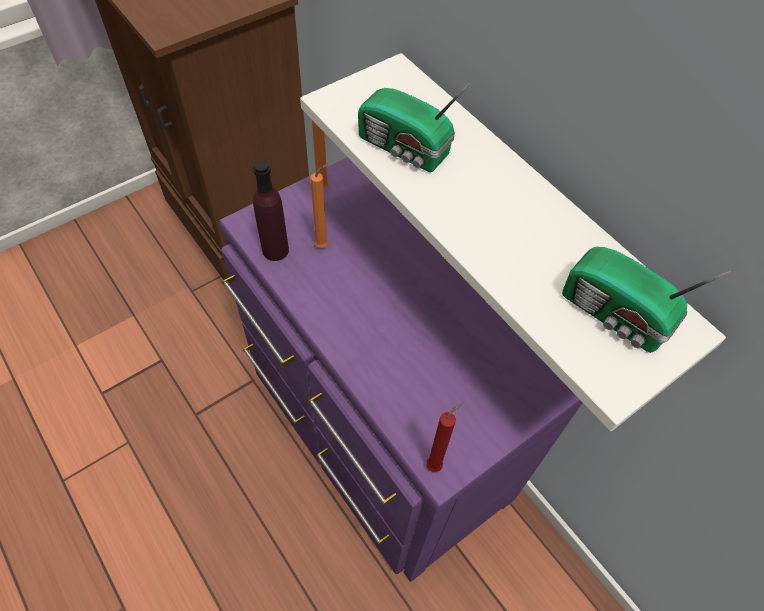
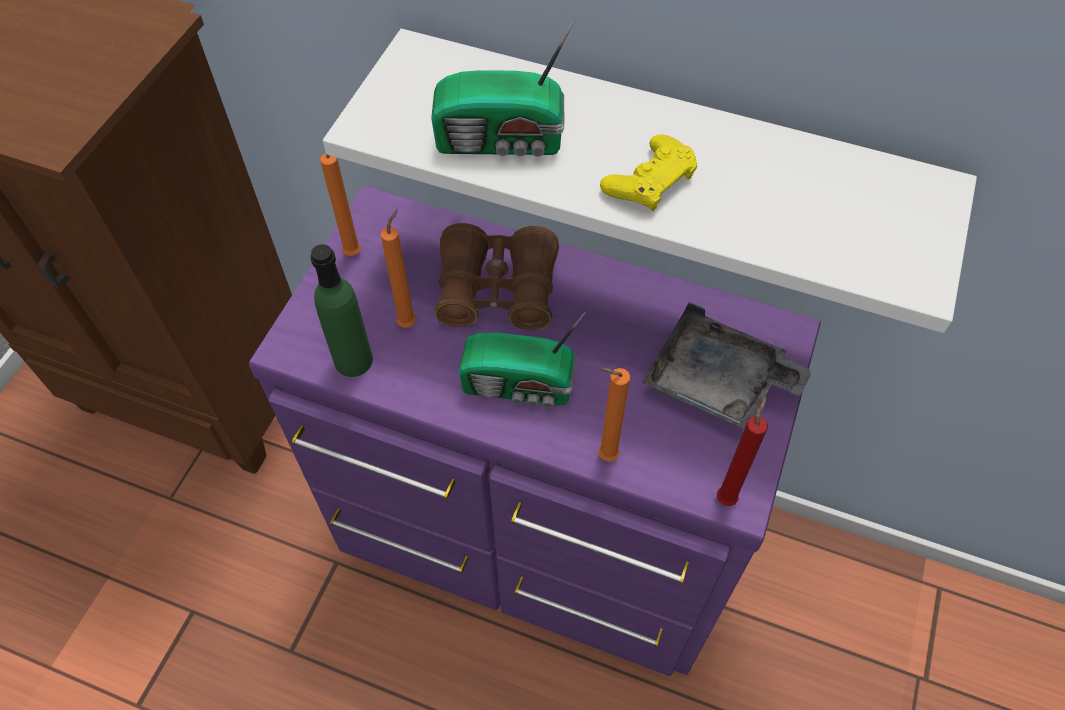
camera: 30 degrees left, 0 degrees up
(275, 250) = (353, 360): purple bottle -> green bottle
(377, 392) = (604, 456): none -> orange candle
(390, 255) = (497, 291): none -> brown binoculars
(478, 219) = (650, 181): none -> yellow game controller
(486, 390) = (718, 383): none -> grey tray
(616, 316) = (866, 211): radio -> radio (520, 386)

